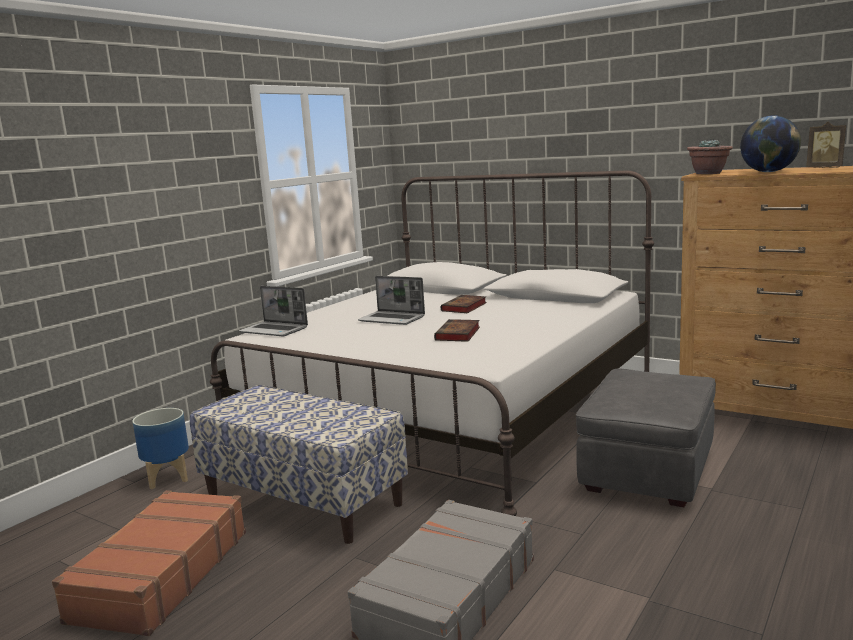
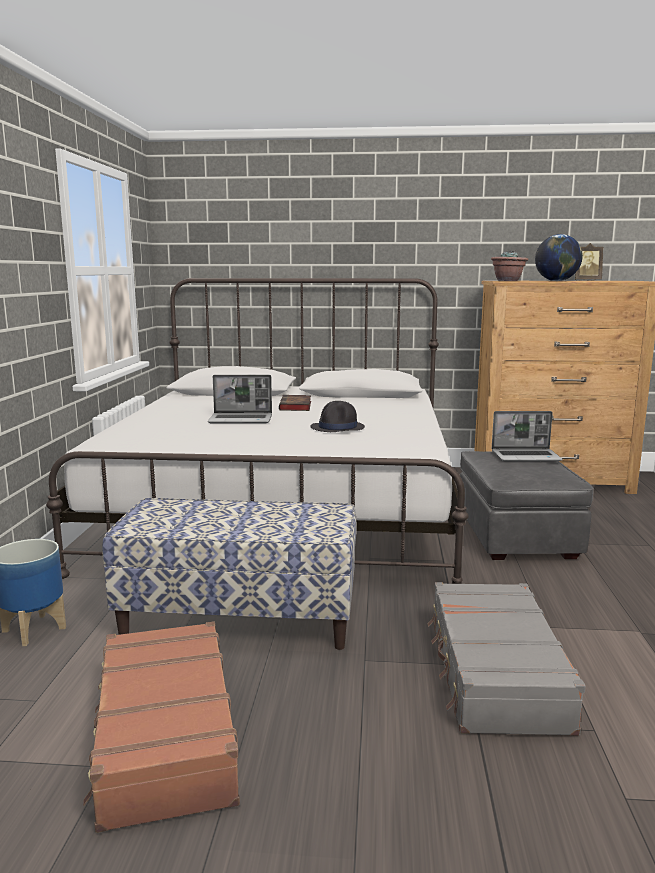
camera: 30 degrees left, 0 degrees up
(275, 330) = (120, 438): laptop -> laptop (526, 456)
(458, 334) = (338, 428): book -> black hat

